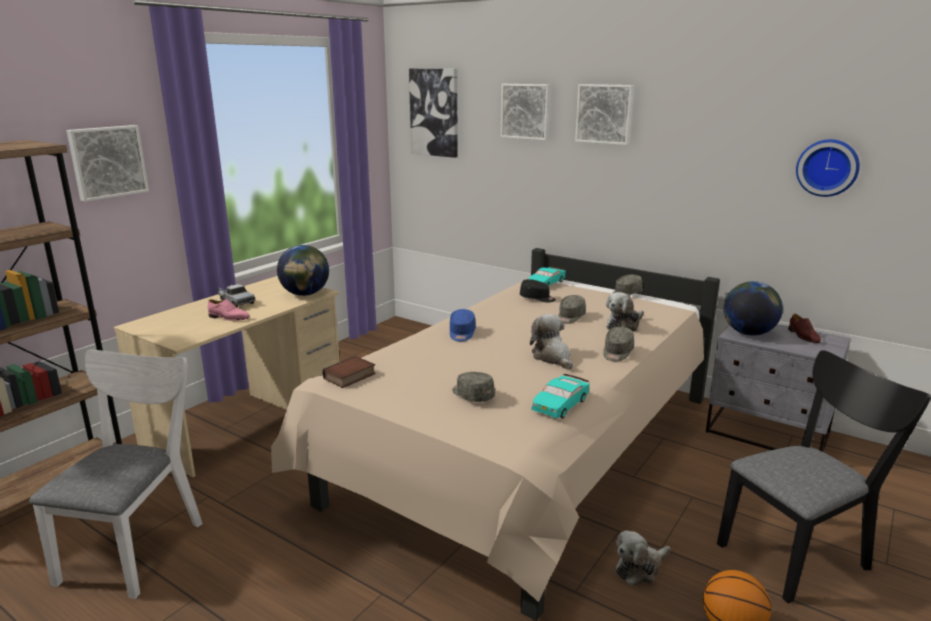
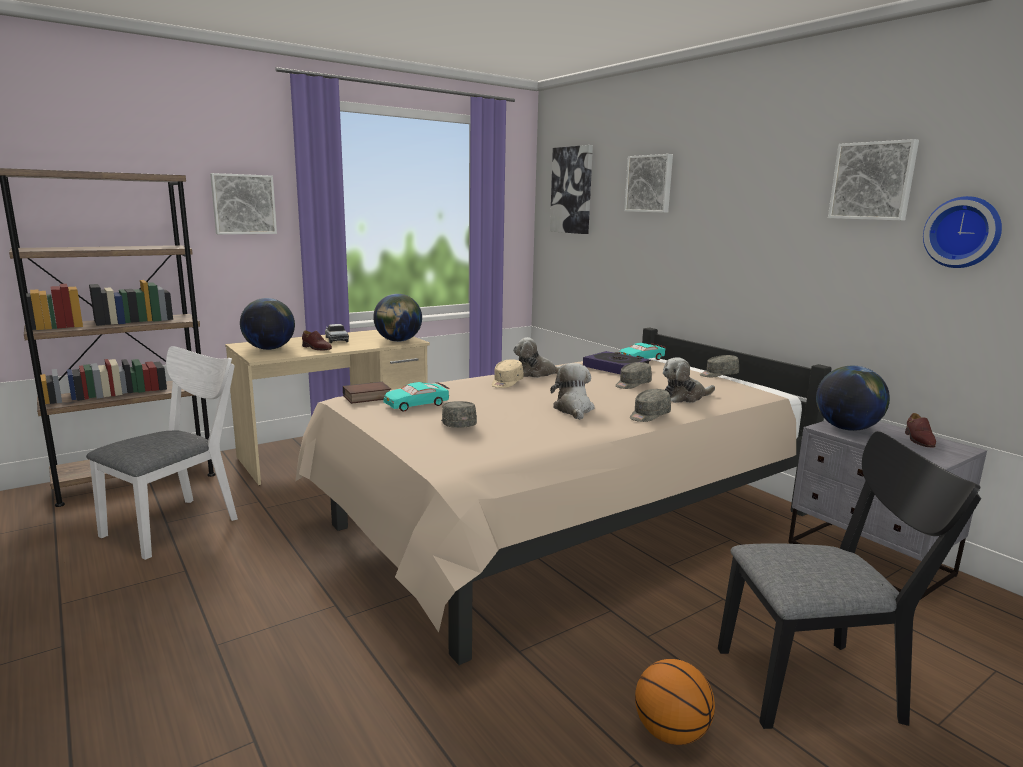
camera: 20 degrees right, 5 degrees down
(176, 326) = (269, 349): none -> globe
(229, 318) = (316, 348): pink shoe -> brown shoe
(462, 333) = (506, 383): blue cap -> beige cap
(537, 298) = (616, 368): black cap -> book
(560, 404) = (536, 443): turquoise toy car -> turquoise toy car (416, 404)
(605, 114) = (722, 182): picture -> picture (873, 181)
(640, 568) = (607, 649): plush toy -> plush toy (536, 373)

